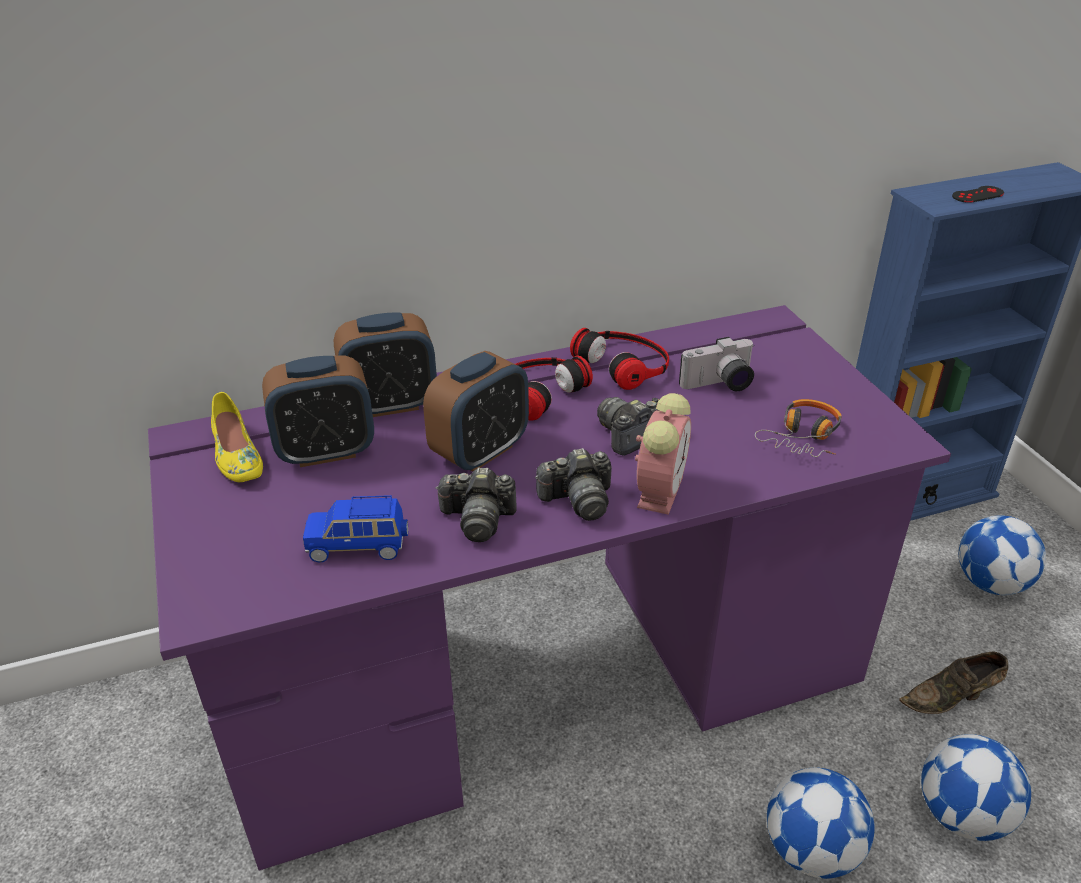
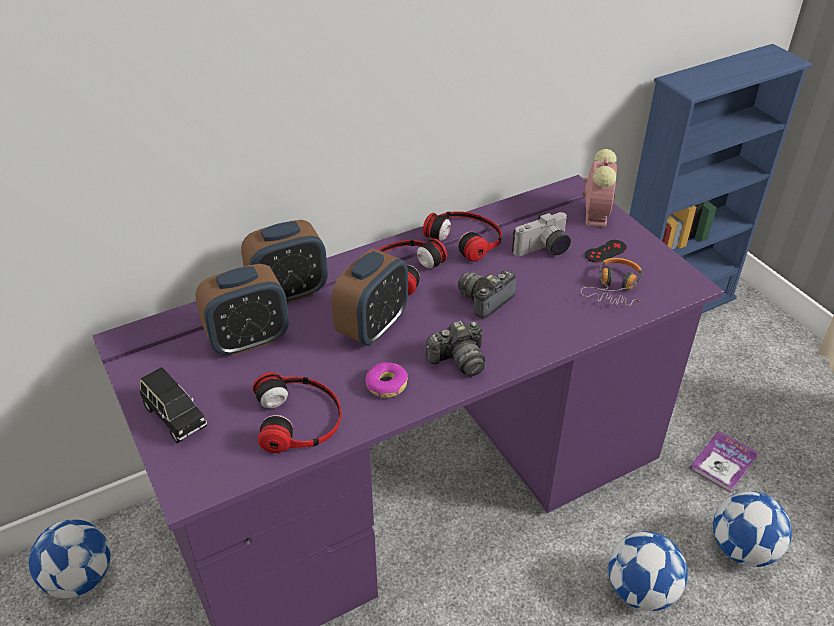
camera: 10 degrees left, 5 degrees up
(210, 528) = (175, 417): none -> black toy car
(236, 454) = (175, 350): yellow shoe -> none
(359, 546) = (299, 418): blue toy car -> headphones
(478, 519) = (386, 385): camera -> donut
(660, 489) = (518, 344): alarm clock -> alarm clock (595, 213)
(952, 698) = (723, 462): brown shoe -> book
(977, 195) = (719, 79): black game controller -> black game controller (605, 251)
(990, 583) = (739, 368): football -> football (80, 578)

